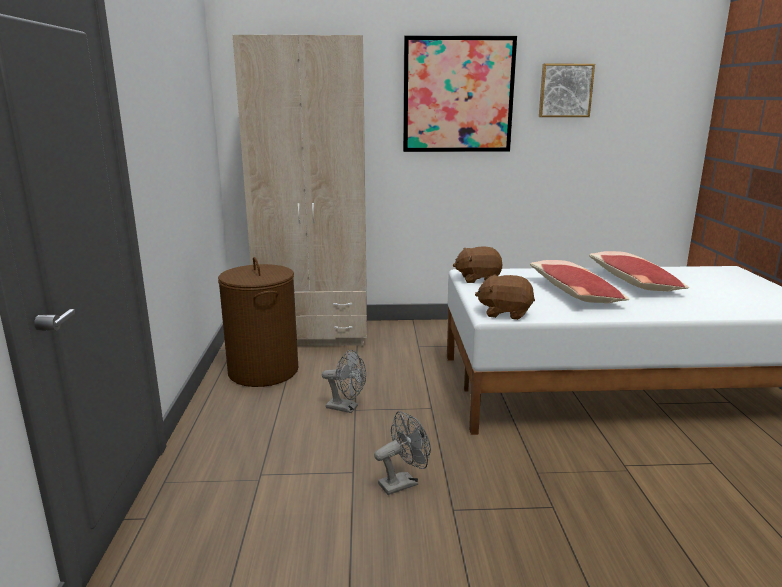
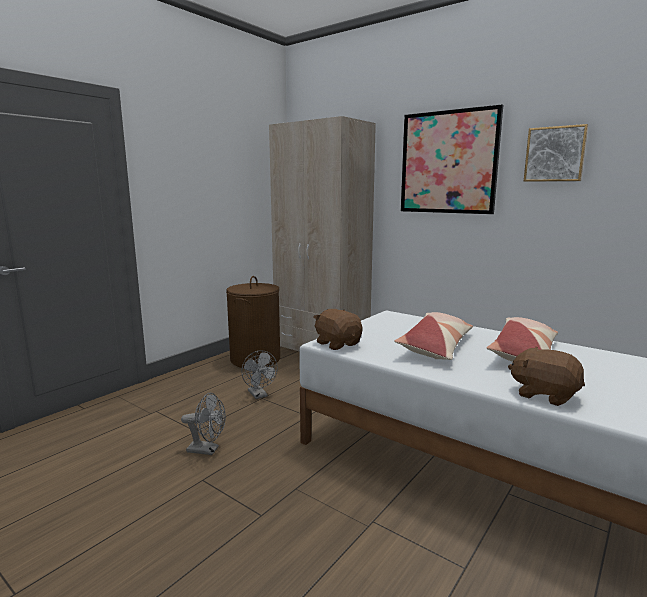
camera: 40 degrees right, 5 degrees down
(478, 279) = (385, 319): brown plush toy -> brown plush toy (544, 394)

